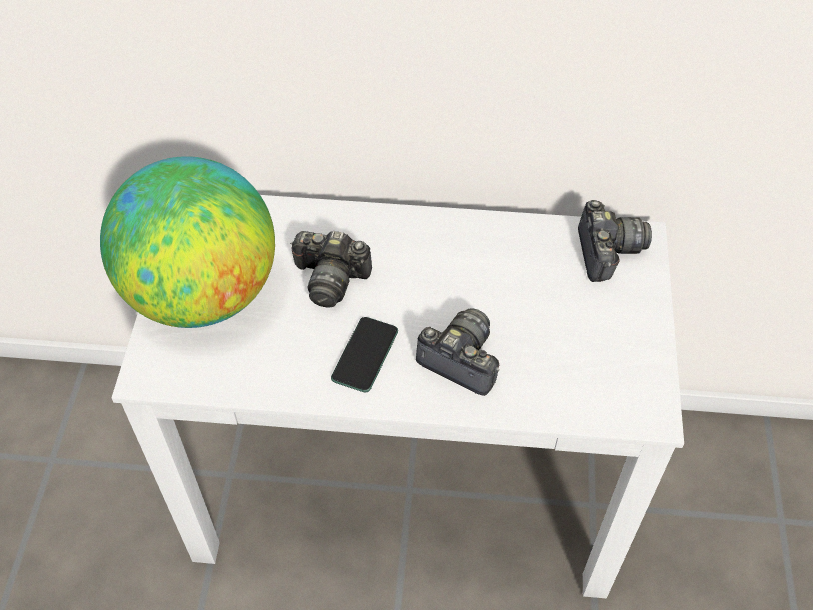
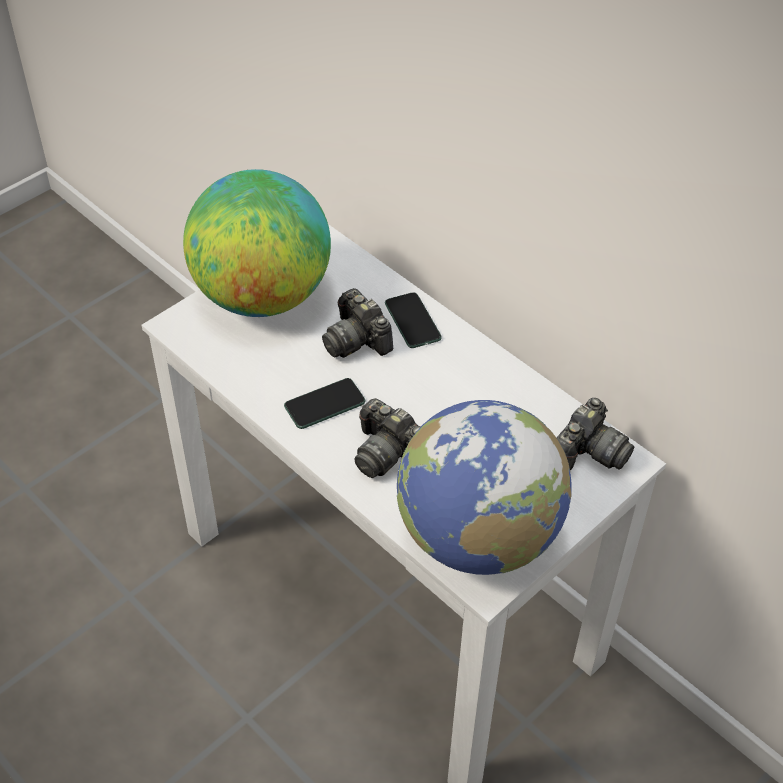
camera: 40 degrees right, 5 degrees down
(360, 232) = (412, 321): none -> phone
(461, 360) = (387, 452): camera -> camera turned 150 degrees clockwise
(604, 379) = (478, 537): none -> globe

